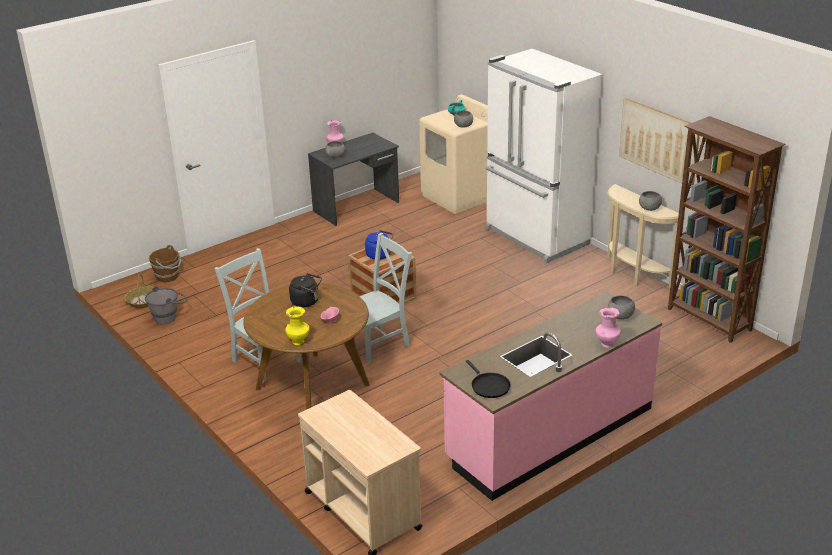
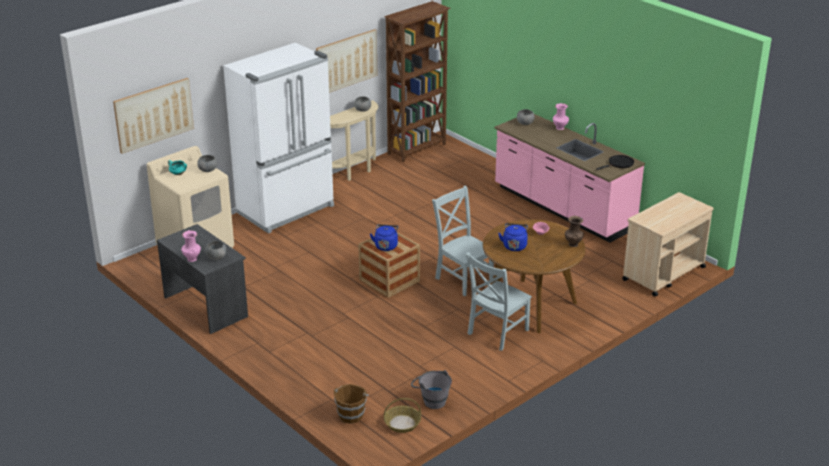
camera: 95 degrees left, 0 degrees up
(299, 341) = (573, 244): yellow vase -> brown vase
(307, 301) = (514, 245): black kettle -> blue kettle
(476, 55) = (154, 114): none -> picture

